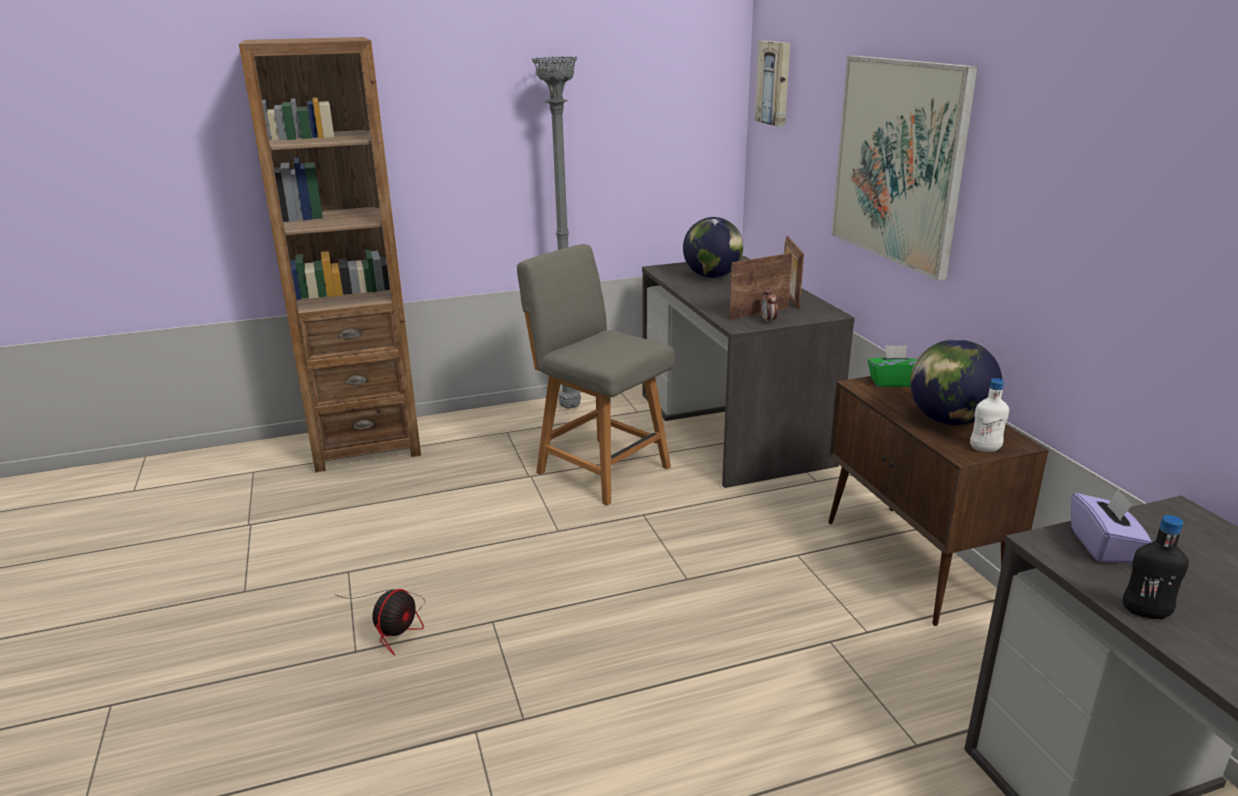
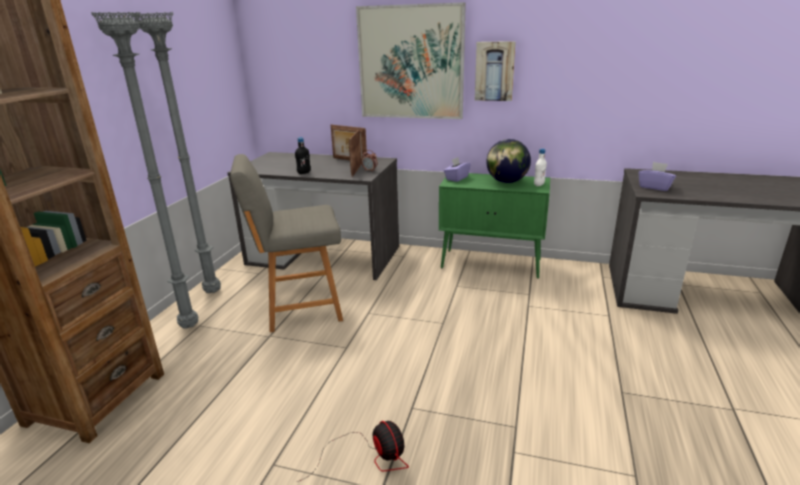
camera: 55 degrees left, 0 degrees up
(501, 428) = (191, 326): none -> grey floor lamp
(712, 276) = (283, 164): globe -> none
(775, 83) = (273, 32): picture -> picture (494, 71)
(892, 382) = (456, 178): green tissue box -> purple tissue box
(912, 563) = (492, 264): brown cabinet -> green cabinet
(1145, 613) = (703, 196): black bottle -> black bottle (304, 173)

